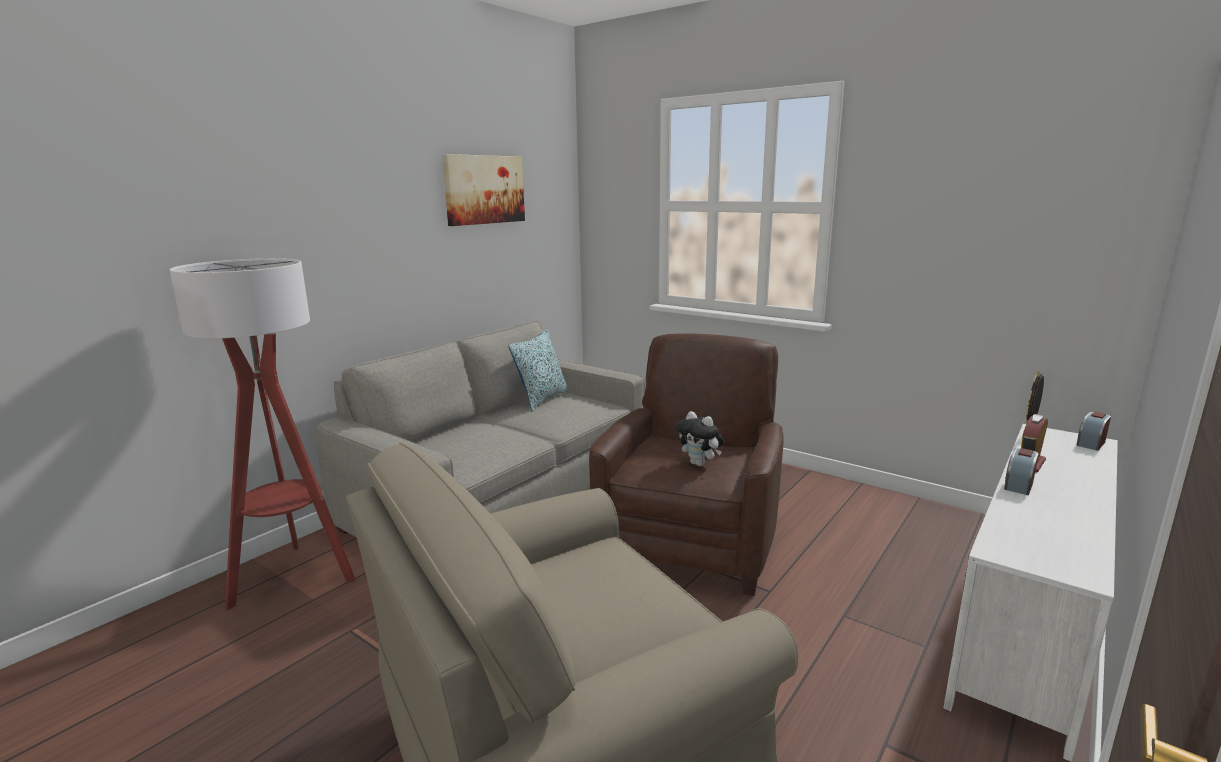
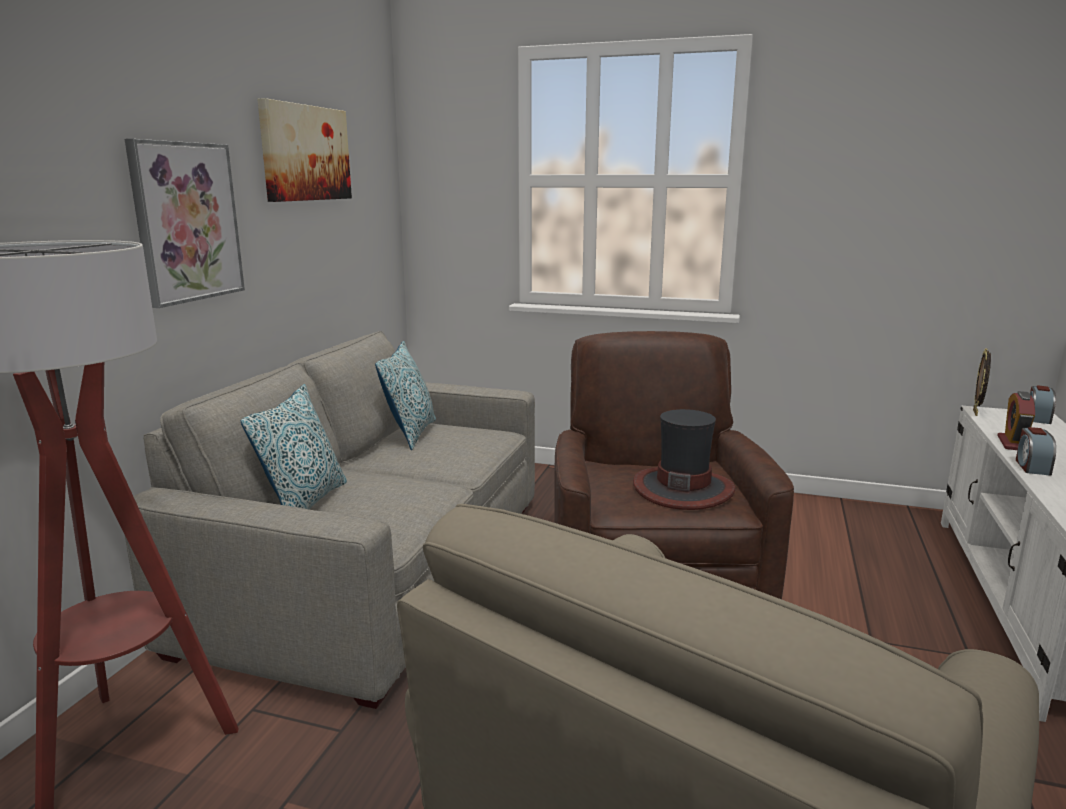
camera: 20 degrees left, 0 degrees up
(378, 242) = (186, 222): none -> picture
(433, 439) = (304, 503): none -> pillow
(700, 464) = (683, 489): plush toy -> hat

